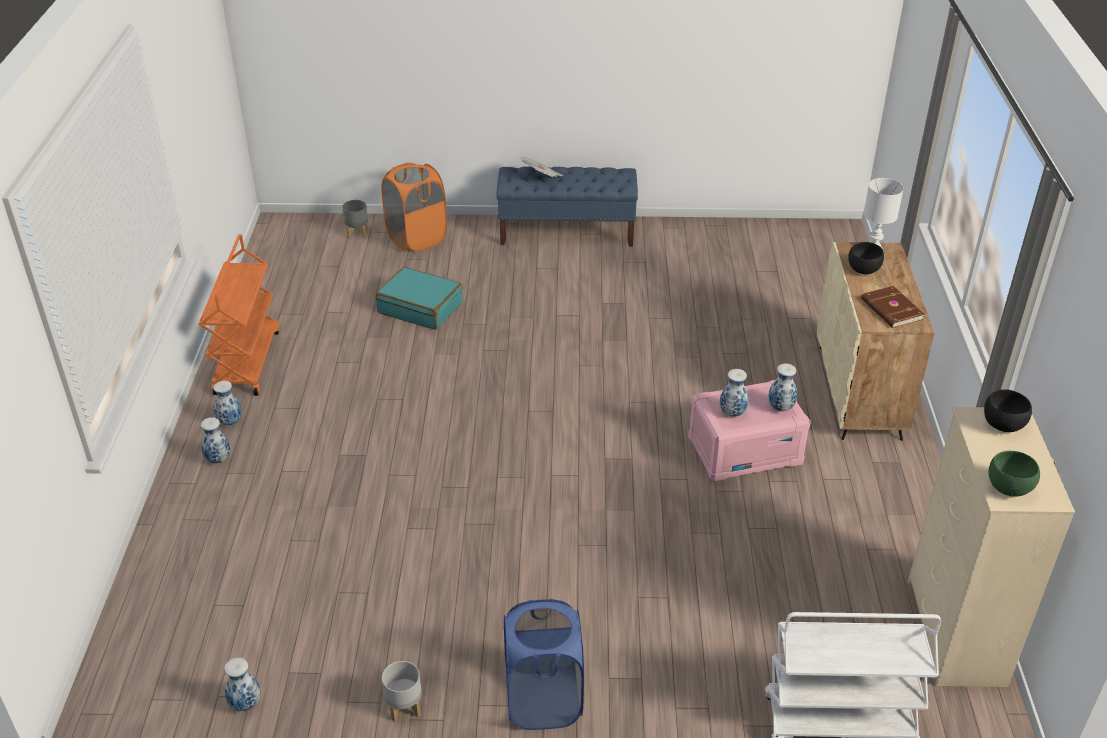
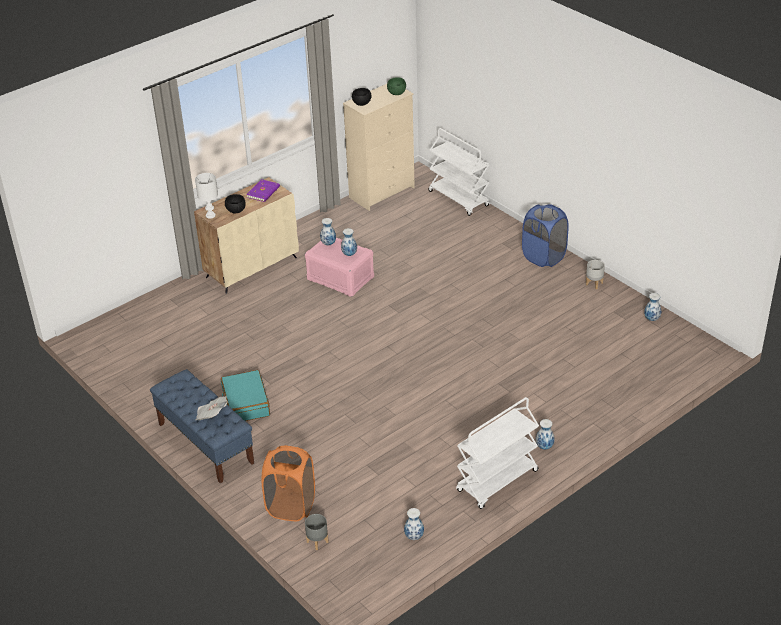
camera: 130 degrees left, 0 degrees up
(218, 460) = (571, 428): vase -> vase (414, 537)
(247, 361) = (497, 481): orange cart -> white cart
(420, 308) = (362, 450): turquoise suitcase -> turquoise suitcase (245, 403)
(891, 310) = (264, 192): brown book -> purple book

